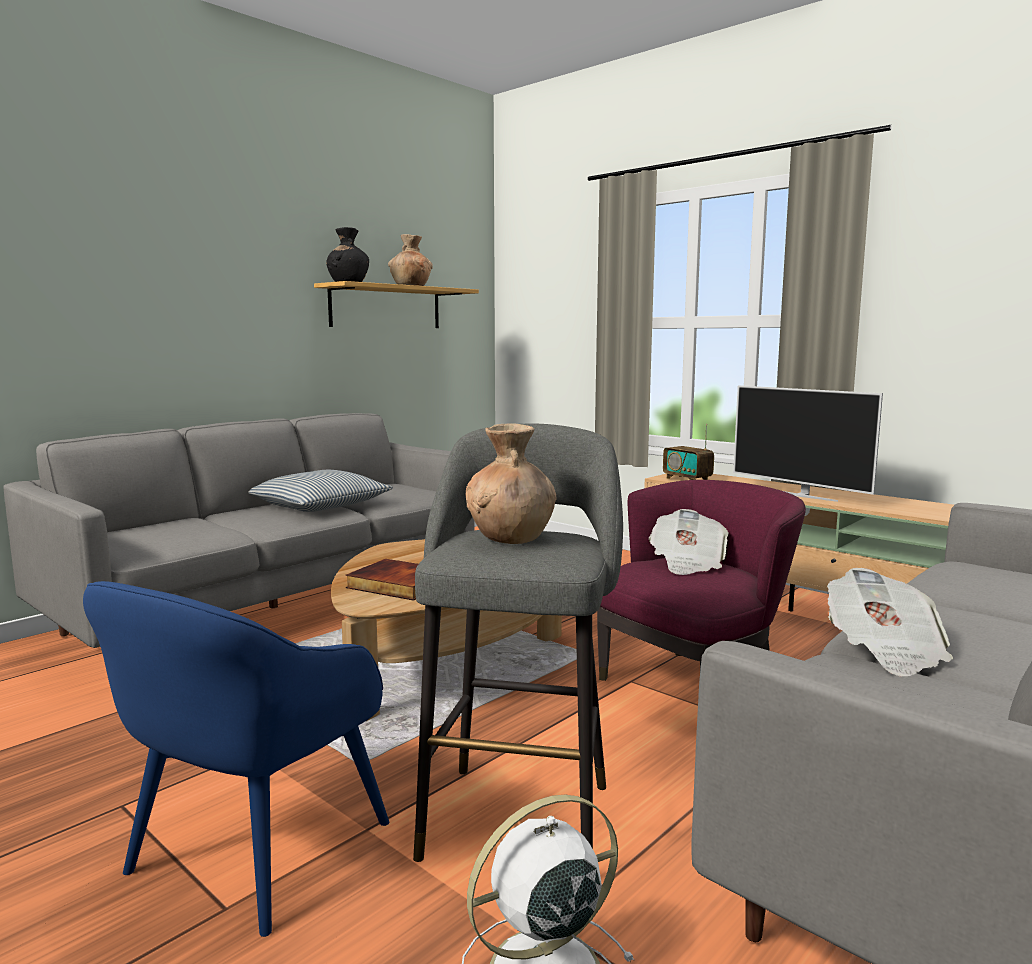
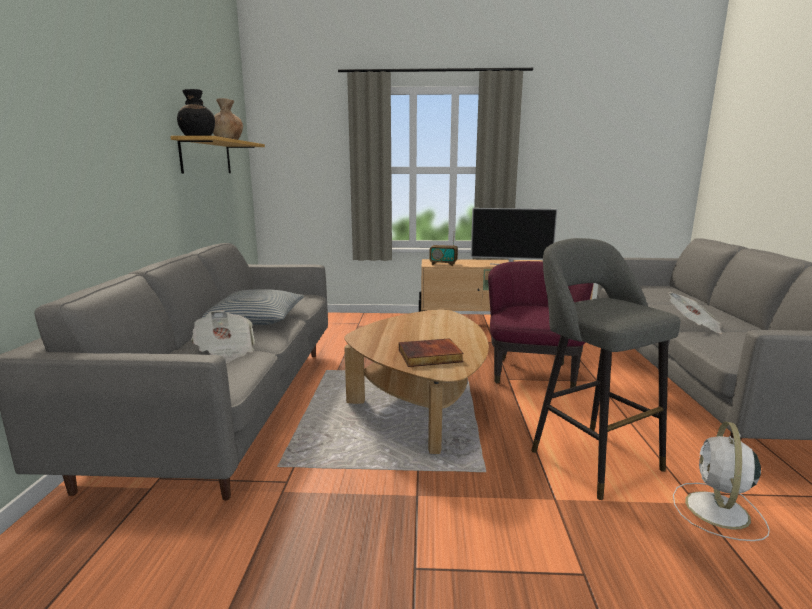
camera: 40 degrees left, 5 degrees up
(257, 850) = (535, 540): blue armchair -> none
(511, 537) = (604, 305): brown vase -> none
(687, 563) = (526, 308): newspaper -> newspaper (225, 352)

